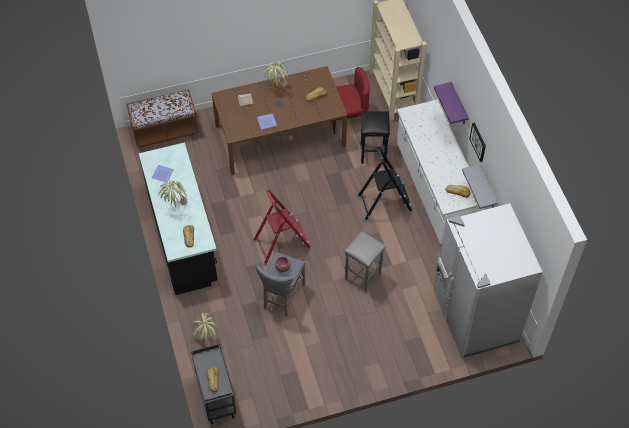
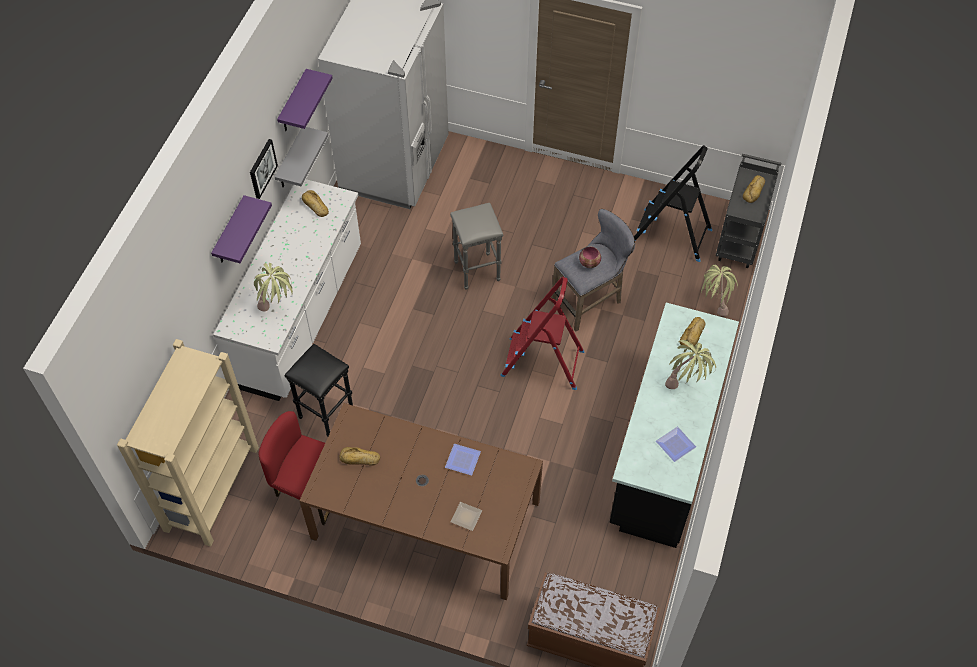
camera: 145 degrees left, 0 degrees up
(276, 88) = (405, 508): potted plant -> potted plant (278, 308)
(385, 203) = (373, 338): black step ladder -> black step ladder (670, 234)
(500, 180) = (293, 103): none -> purple shelf

